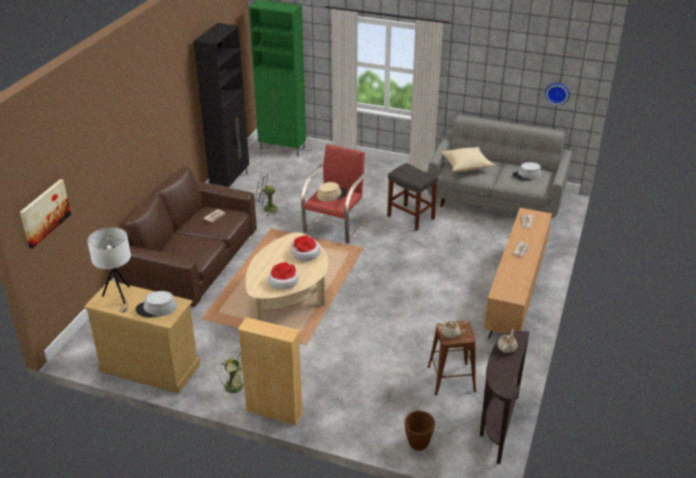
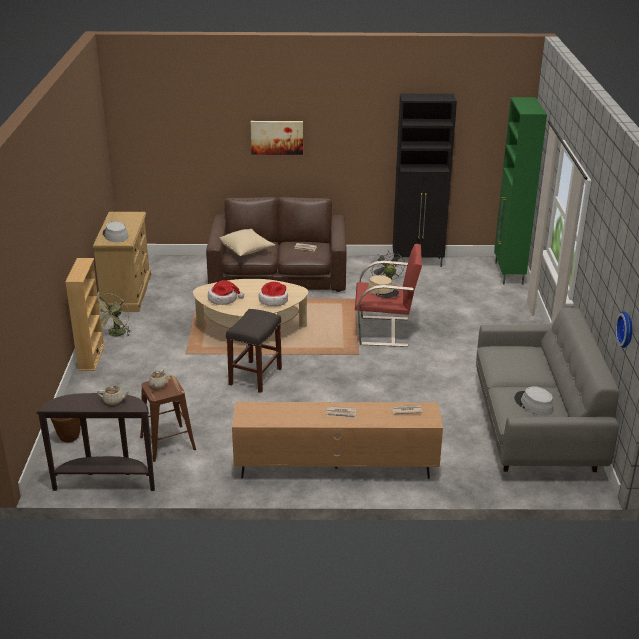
camera: 70 degrees right, 5 degrees down
(44, 212) = (144, 139): picture -> picture (277, 137)
(119, 297) = (124, 219): white table lamp -> none
(411, 217) = (441, 373): grey stool -> grey stool (255, 377)
(466, 166) = (514, 358): beige pillow -> beige pillow (246, 250)

